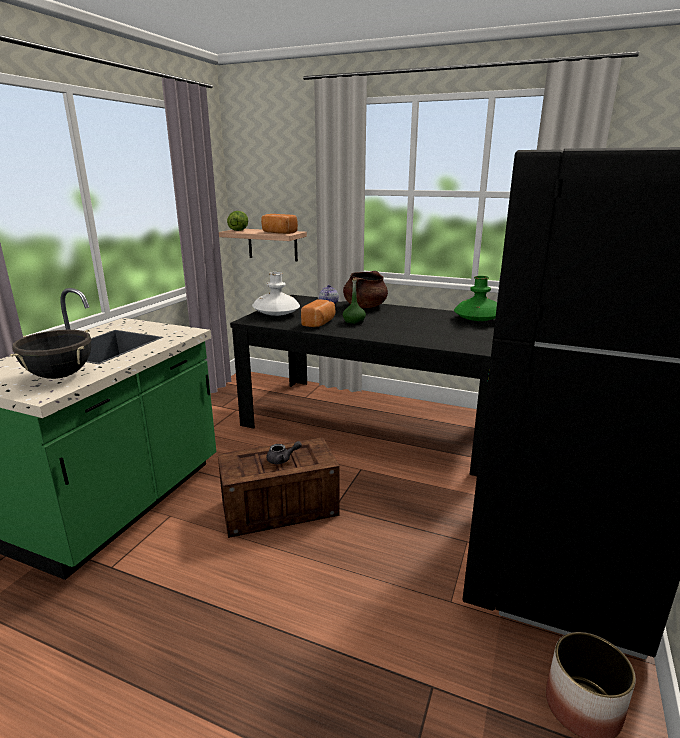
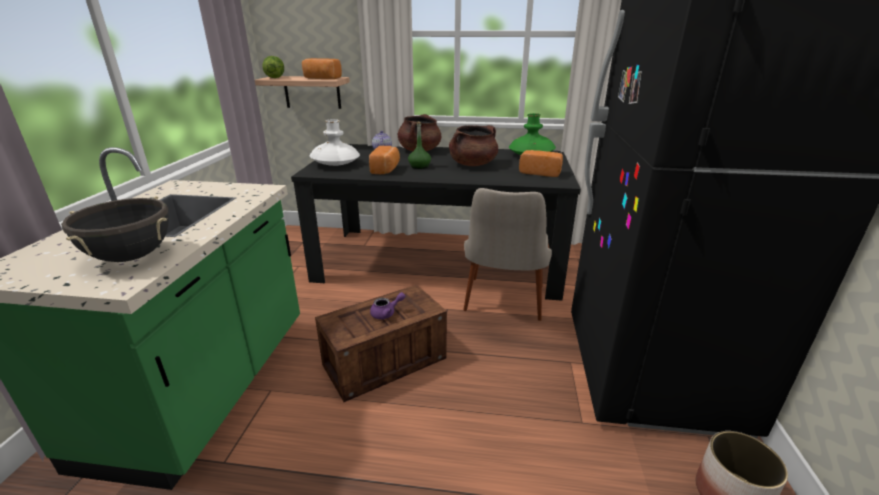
camera: 15 degrees left, 5 degrees up
(282, 459) = (386, 313): grey teapot -> purple teapot
(409, 324) = (473, 164): none -> brown cooking pot
(420, 475) = (503, 306): none -> beige chair
(474, 338) = (540, 172): none -> bread

